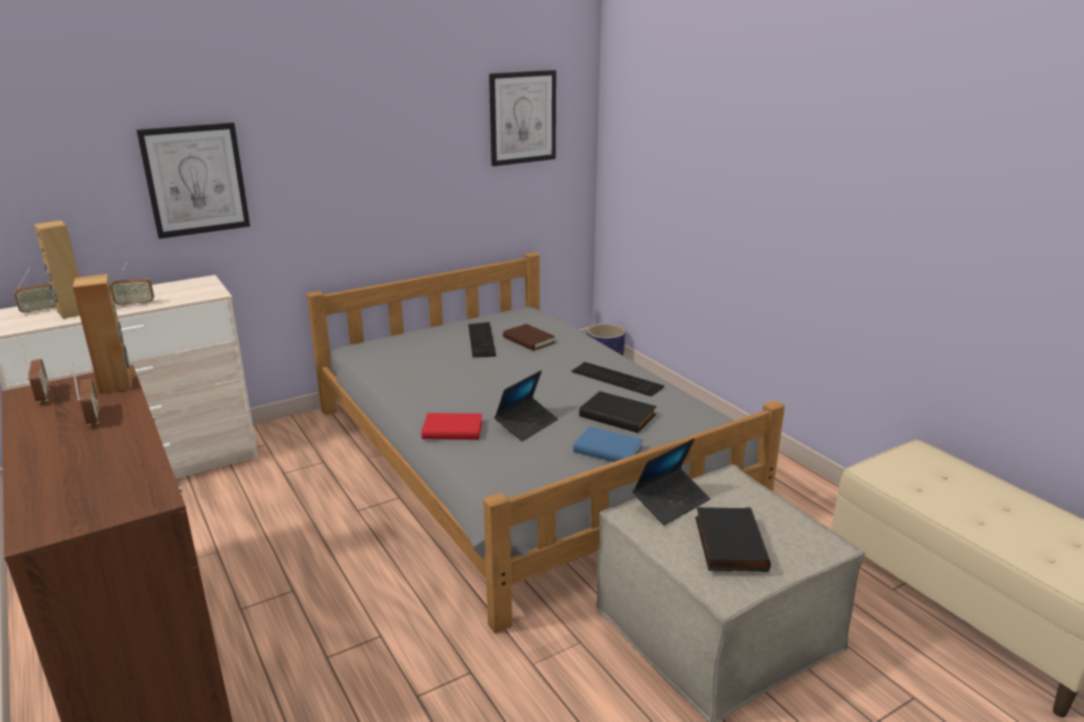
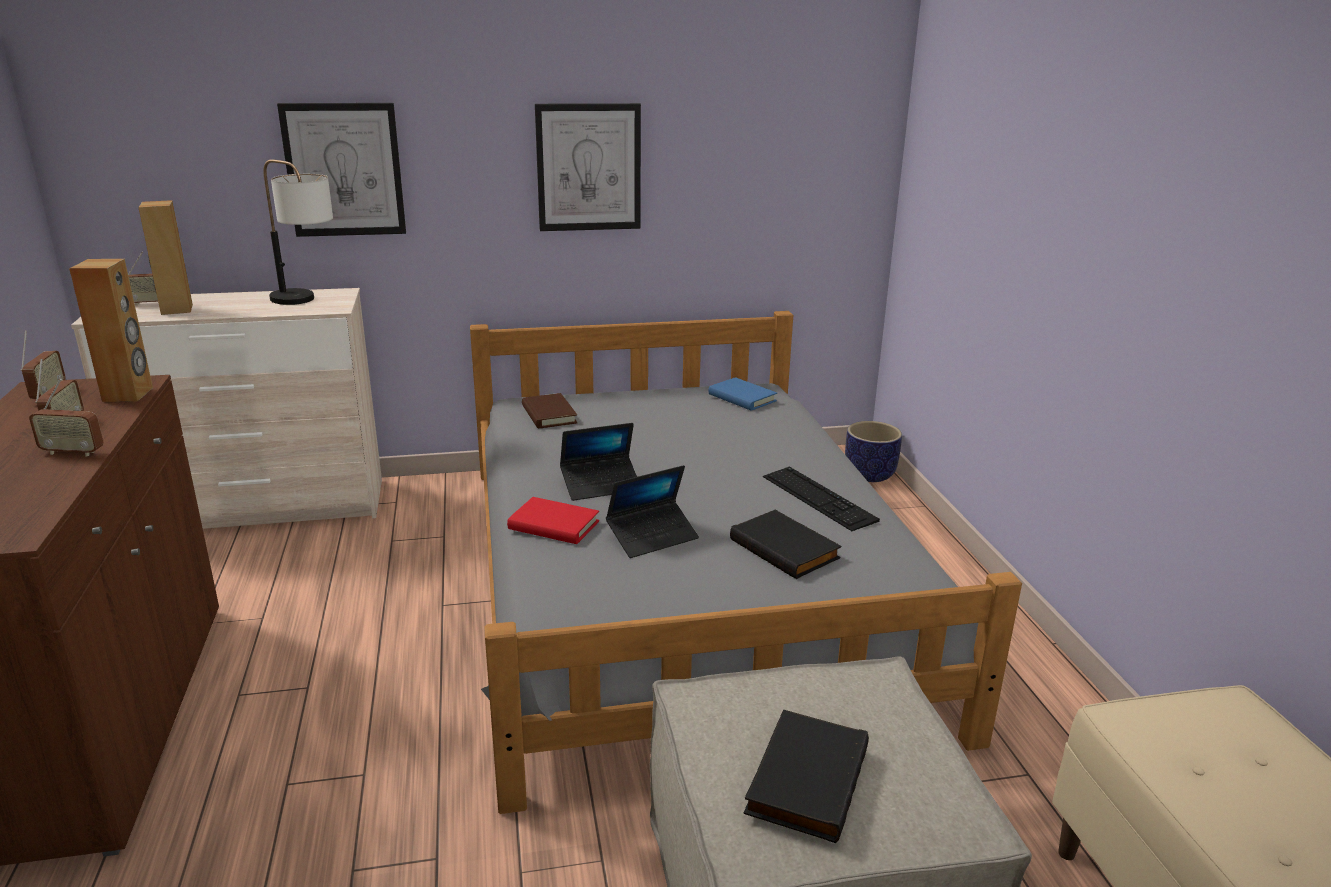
camera: 20 degrees right, 0 degrees up
(135, 304) = (245, 309): radio -> radio (73, 452)
(183, 292) = (306, 302): none -> table lamp
(481, 339) = (676, 415): keyboard -> none
(522, 117) = (787, 125): picture -> picture (588, 167)
(528, 340) = (736, 426): brown book -> brown book (549, 414)
(607, 450) = (736, 594): blue book -> blue book (742, 398)
(671, 502) = (762, 692): laptop -> laptop (601, 485)

